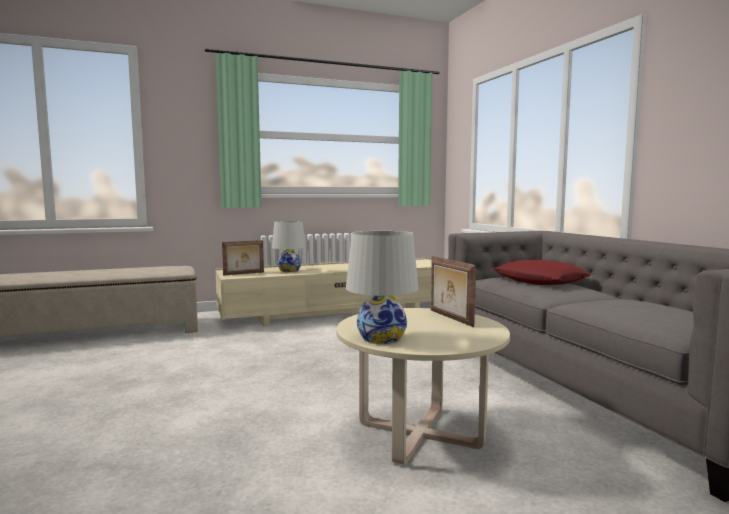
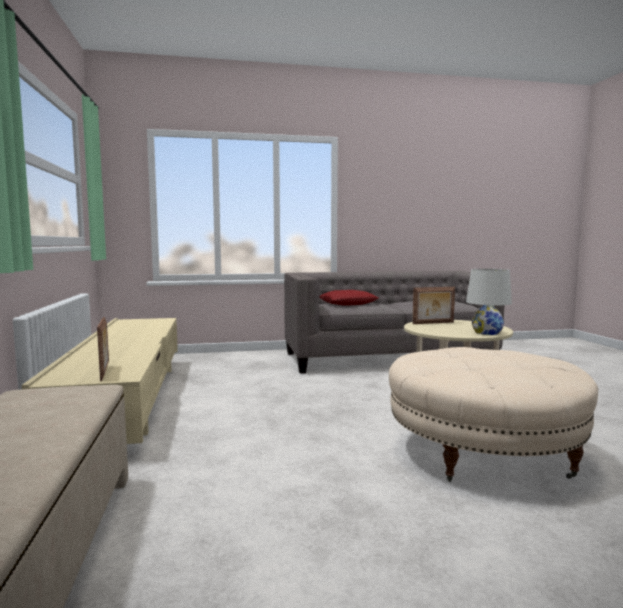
camera: 80 degrees left, 0 degrees up
(200, 438) = (482, 452): none -> beige ottoman
(289, 270) = (115, 355): white table lamp -> none

